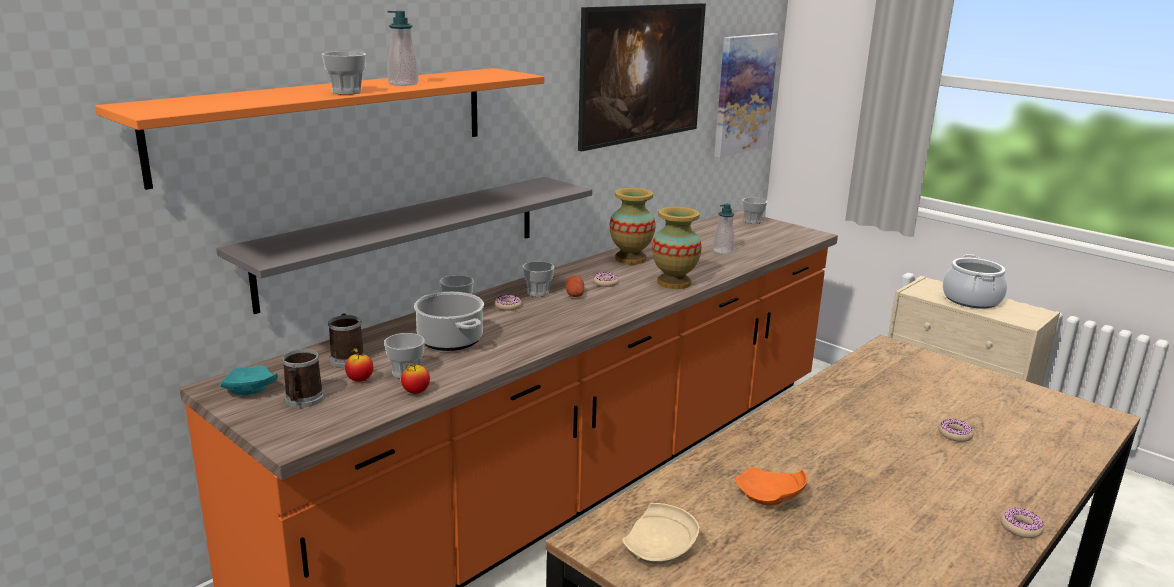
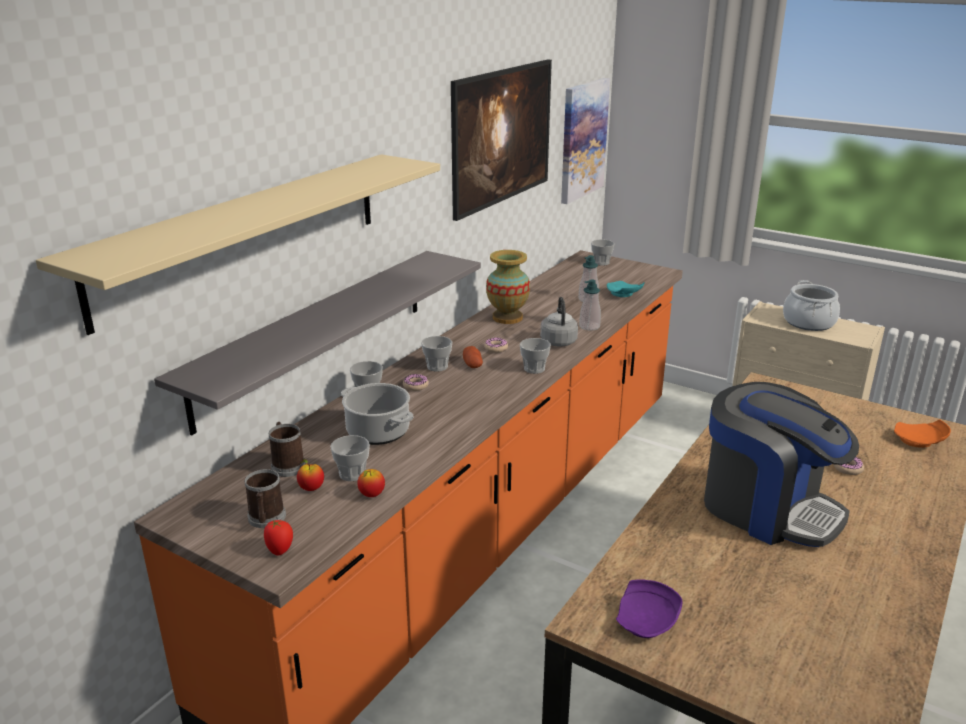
camera: 10 degrees left, 5 degrees up
(248, 390) = (207, 515): turquoise plate -> turquoise plate (623, 295)
(301, 428) = (280, 550): none -> tomato
(331, 121) = (246, 233): orange shelf -> beige shelf
(346, 92) = (274, 210): cup -> cup (534, 369)
(403, 84) = (318, 191): soap dispenser -> soap dispenser (589, 326)
(660, 548) = (647, 621): beige plate -> purple plate
(674, 283) = (558, 341): vase -> grey kettle
(770, 497) = (719, 554): orange plate -> orange plate (919, 442)
(844, 461) = (767, 508): none -> coffee machine
(1020, 528) = (929, 553): donut -> none

